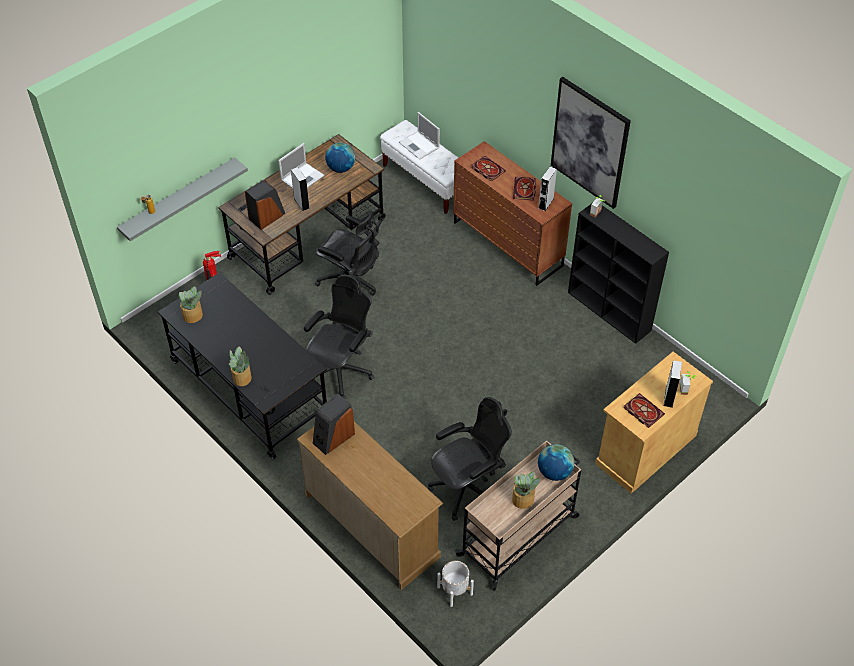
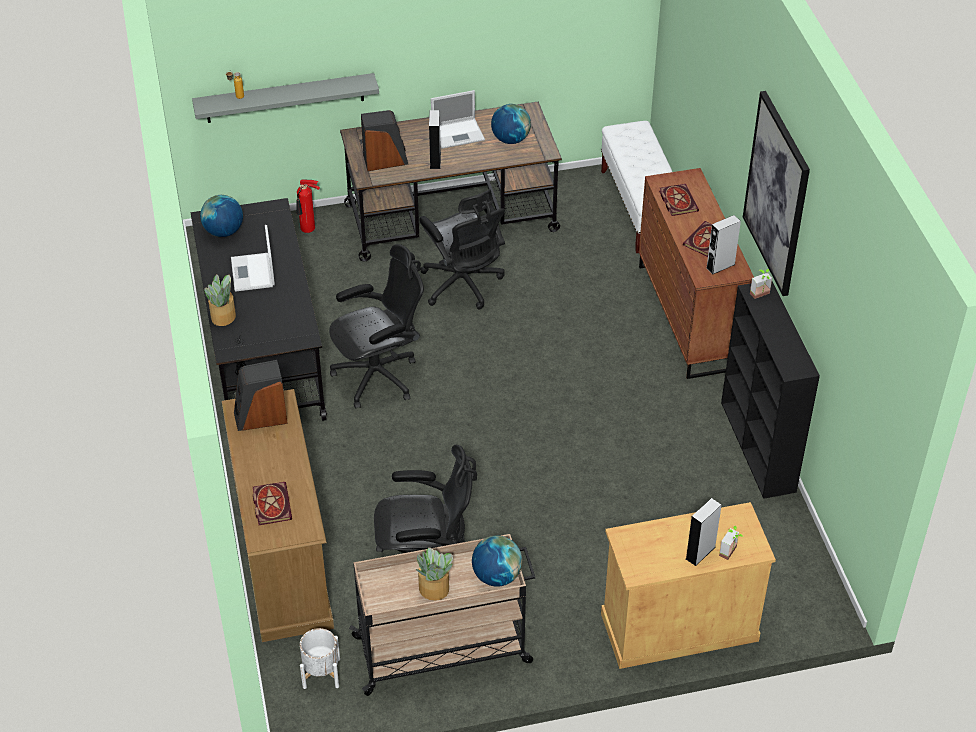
camera: 30 degrees right, 5 degrees down
(193, 315) = (223, 231): potted plant -> globe
(419, 145) = (640, 155): laptop -> laptop (253, 273)
(642, 411) = (653, 553): book -> book (271, 504)

